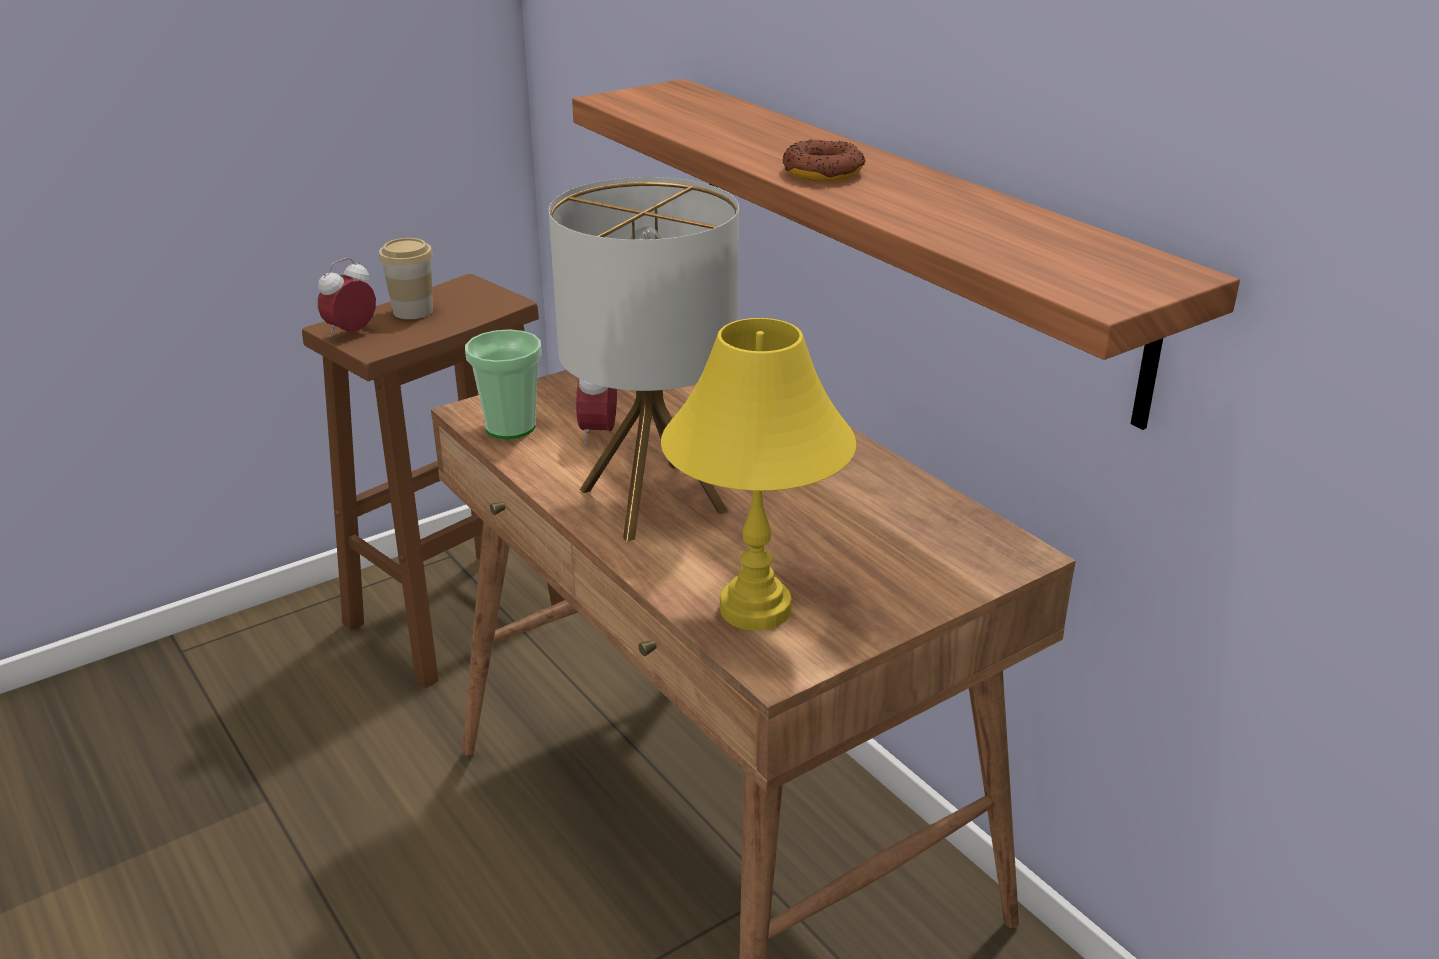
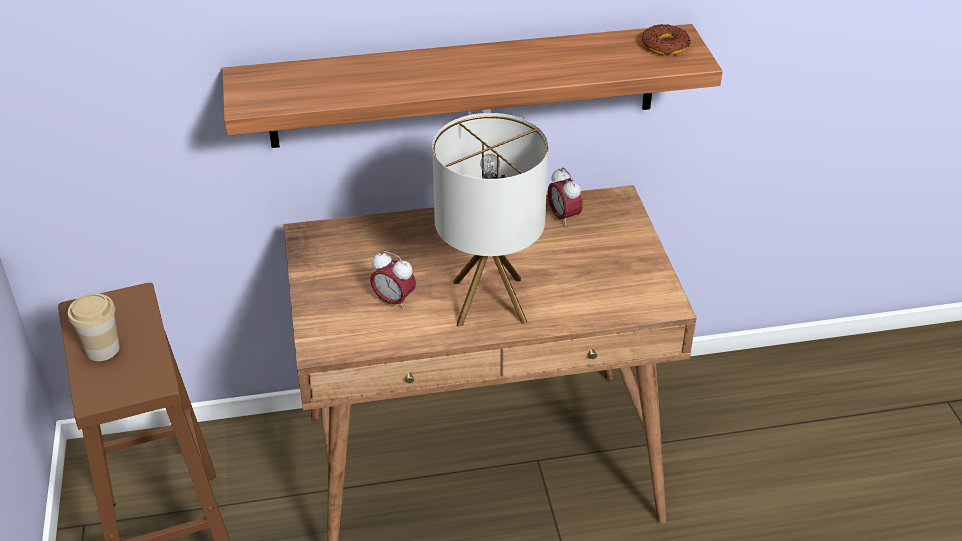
camera: 65 degrees left, 10 degrees up
(351, 333) = (116, 390): alarm clock -> alarm clock (563, 217)
(510, 427) = (355, 337): cup -> none
(756, 609) = (618, 296): yellow table lamp -> none
(823, 172) = (470, 75): donut -> donut (665, 46)

